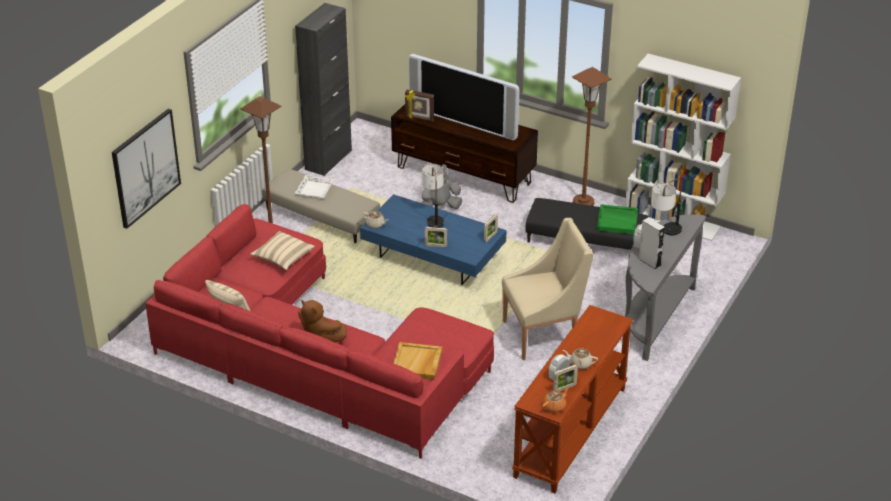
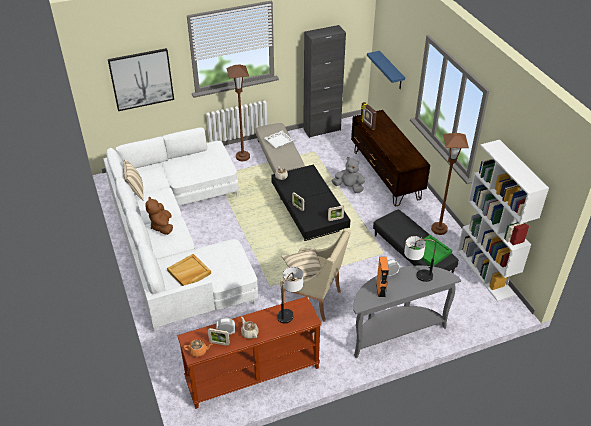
camera: 40 degrees right, 5 degrees up
(283, 258) = (203, 170): beige pillow -> beige pillow (303, 270)
(313, 357) = (177, 237): red sofa -> white sofa
(407, 39) = (391, 71): none -> blue shelf
(432, 257) = (308, 215): blue coffee table -> black coffee table
(434, 217) = (318, 189): table lamp -> table lamp (290, 310)
(464, 121) = (391, 138): television -> none
(649, 262) = (380, 290): grey speaker -> orange speaker

